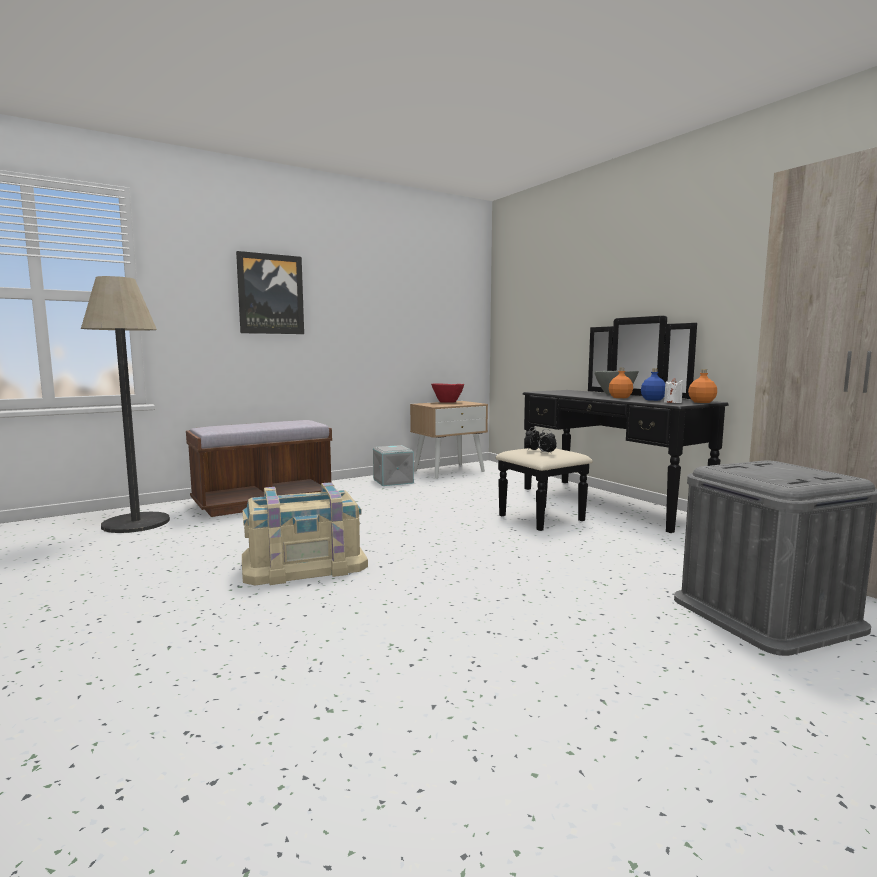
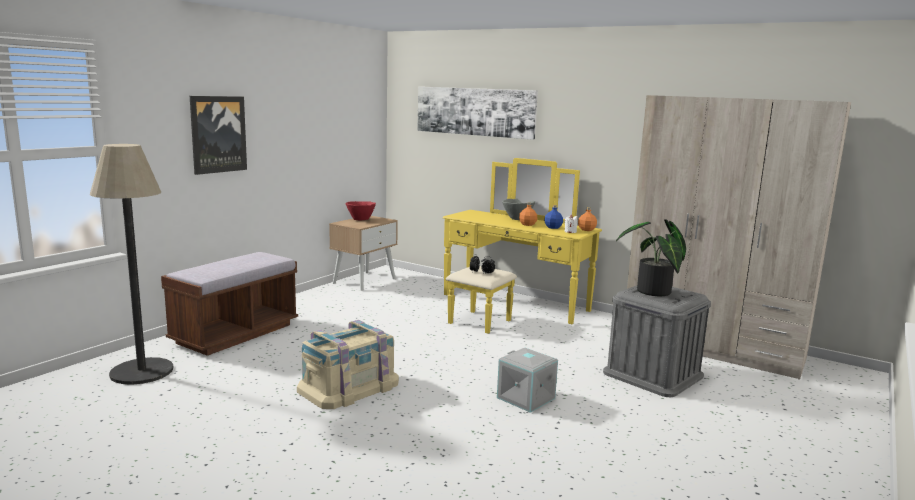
camera: 25 degrees left, 5 degrees up
(392, 481) = (326, 297): grey storage box -> grey storage box (525, 398)
(574, 270) = (475, 111): none -> picture
(595, 506) = (508, 307): black dresser -> yellow dresser
(760, 470) = (653, 293): none -> potted plant

